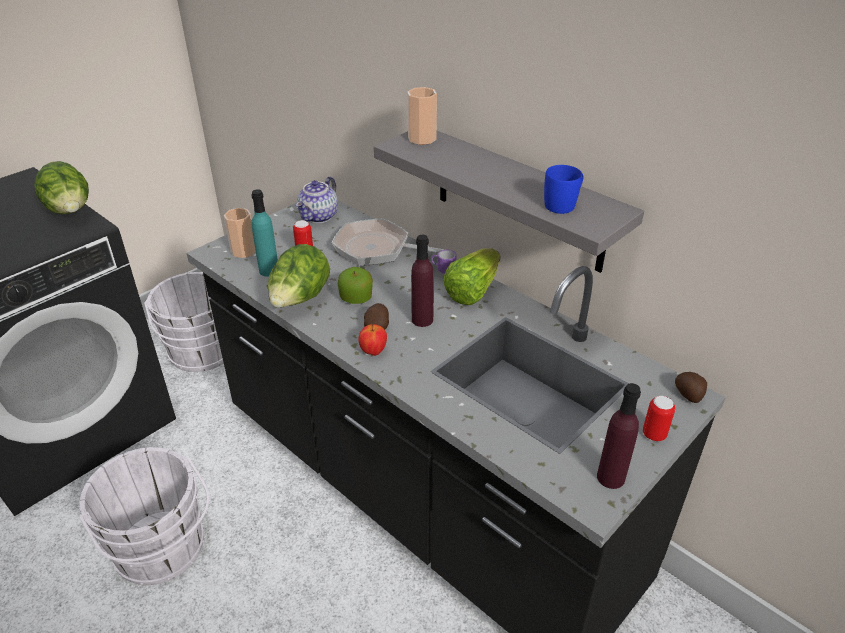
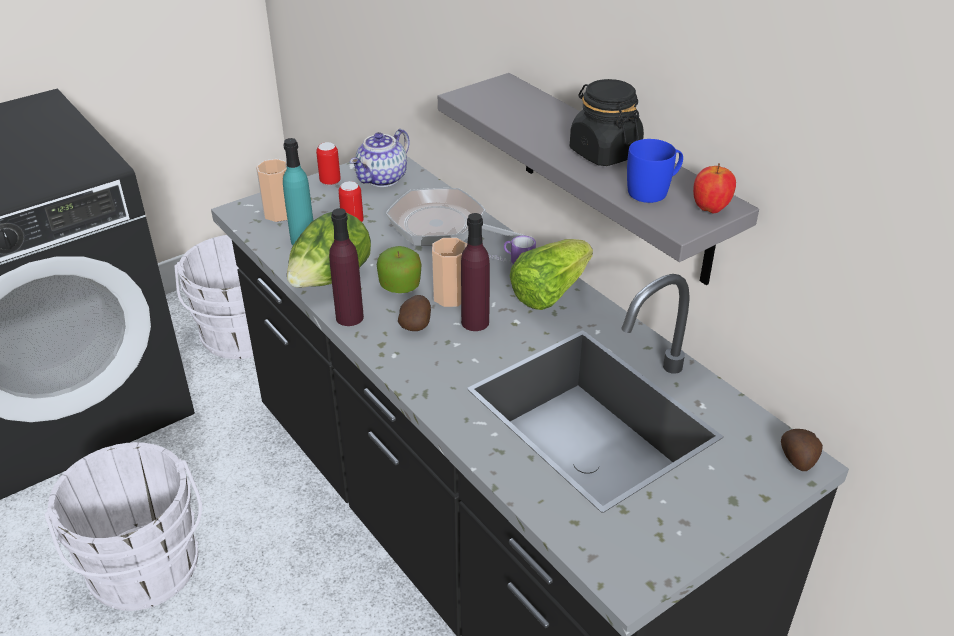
camera: 10 degrees right, 0 degrees up
(71, 212) = (85, 147): lettuce -> none
(373, 352) = (402, 355): apple -> apple (710, 209)
(422, 139) = (501, 90): cup -> cup (450, 296)
(516, 179) = (604, 152): none -> black jar
(610, 477) = (660, 552): purple bottle -> purple bottle (349, 317)
(654, 435) = (734, 505): can -> can (330, 182)

